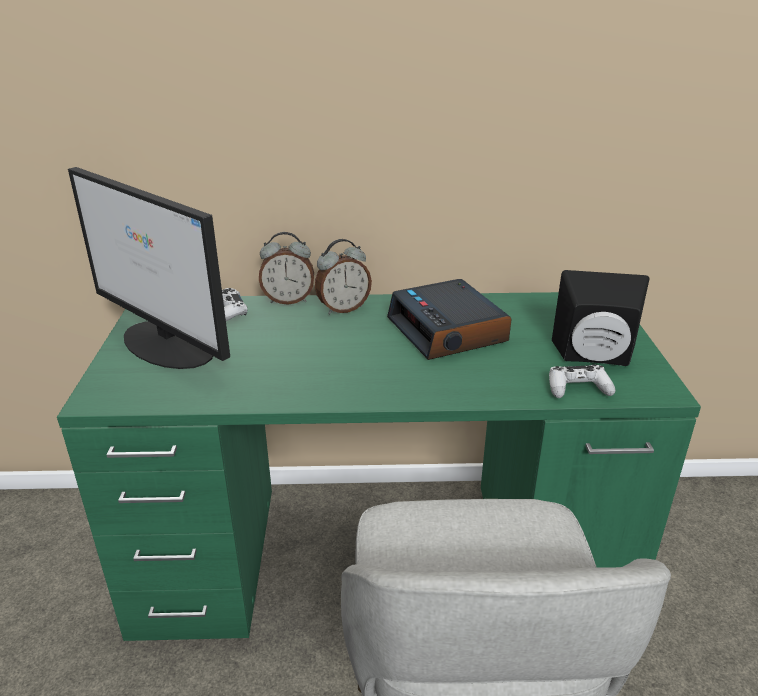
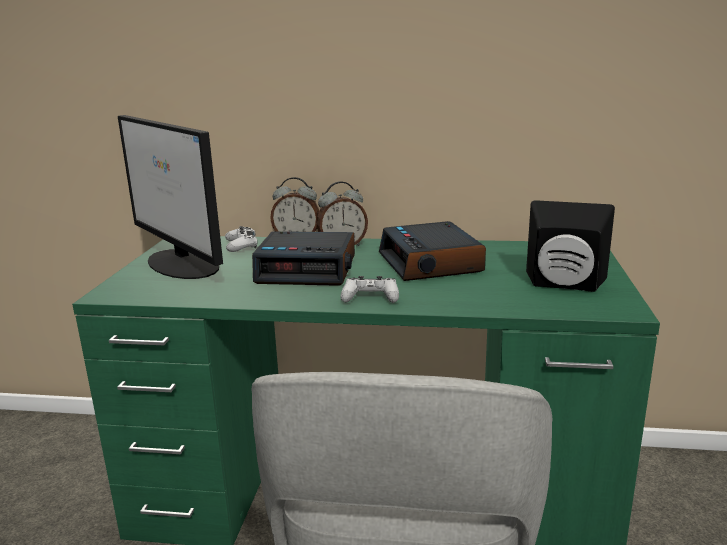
camera: 10 degrees right, 10 degrees down
(317, 347) = (308, 269): none -> alarm clock
(578, 388) = (539, 305): white game controller -> white game controller (370, 298)

